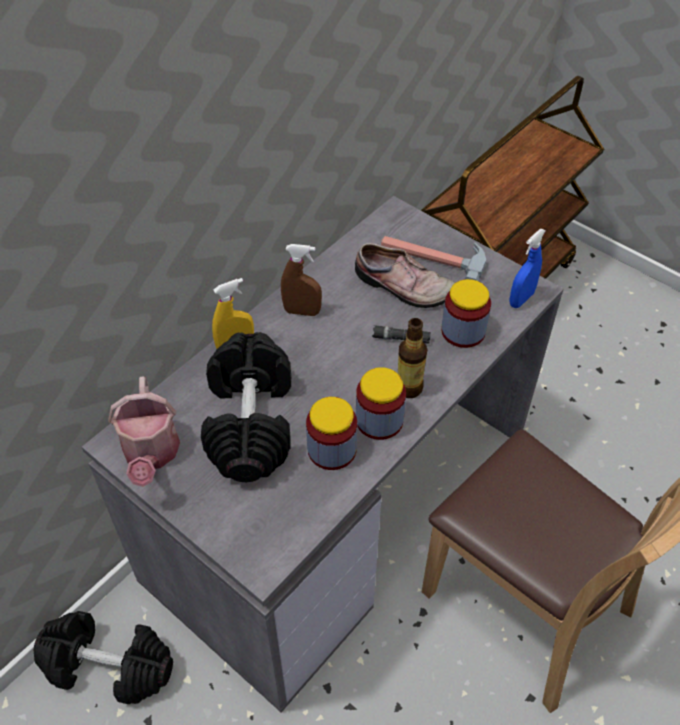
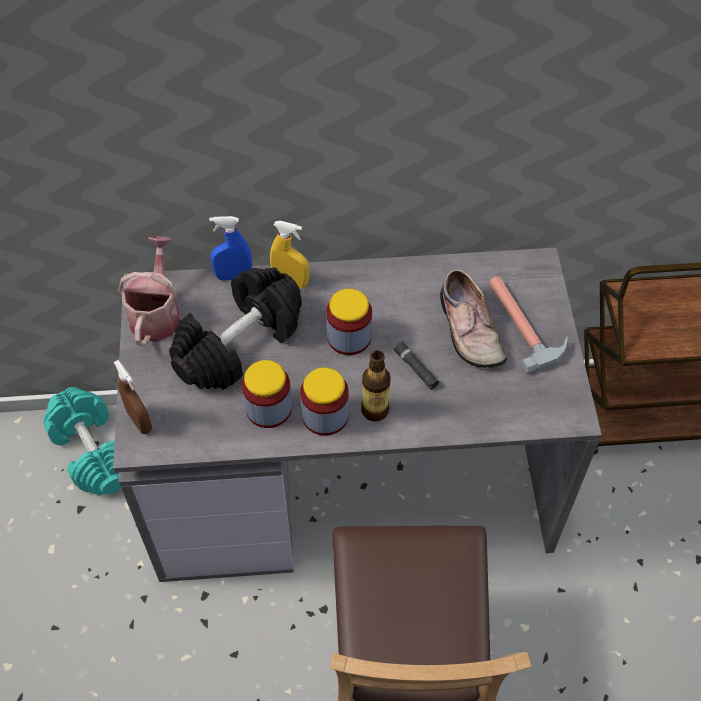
camera: 45 degrees right, 5 degrees up
(109, 665) = (93, 451): black dumbbell -> turquoise dumbbell
(151, 454) = (156, 313): watering can -> watering can turned 150 degrees clockwise
(302, 311) = (368, 290): brown spray bottle -> brown spray bottle (139, 421)
(463, 331) = (470, 401): jar -> jar (349, 337)
(521, 299) = (552, 414): blue spray bottle -> blue spray bottle (233, 276)

